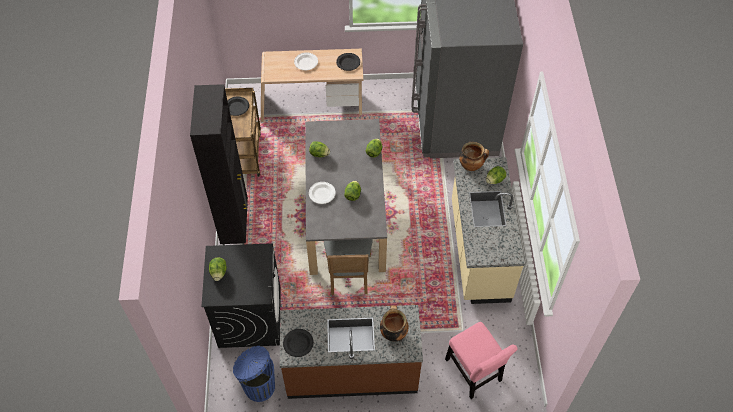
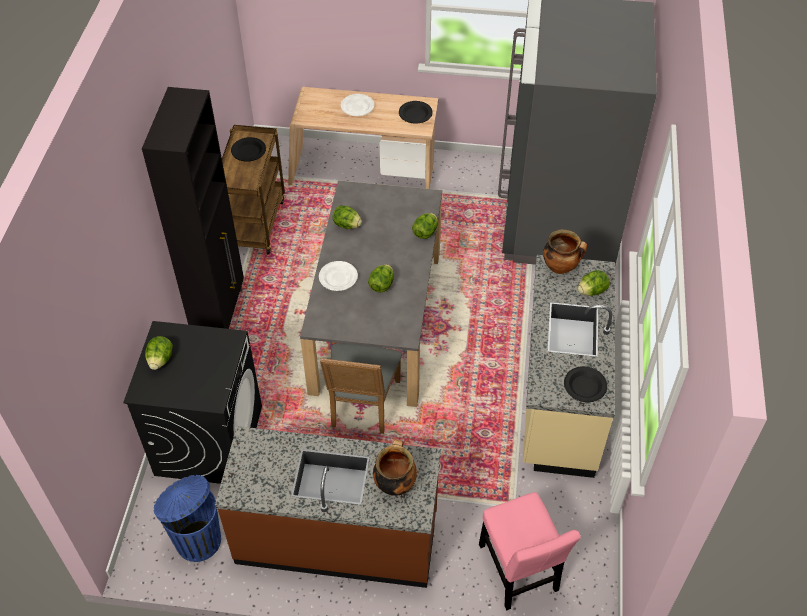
camera: 10 degrees right, 5 degrees down
(298, 343) = (251, 477): black plate -> black plate (585, 386)

